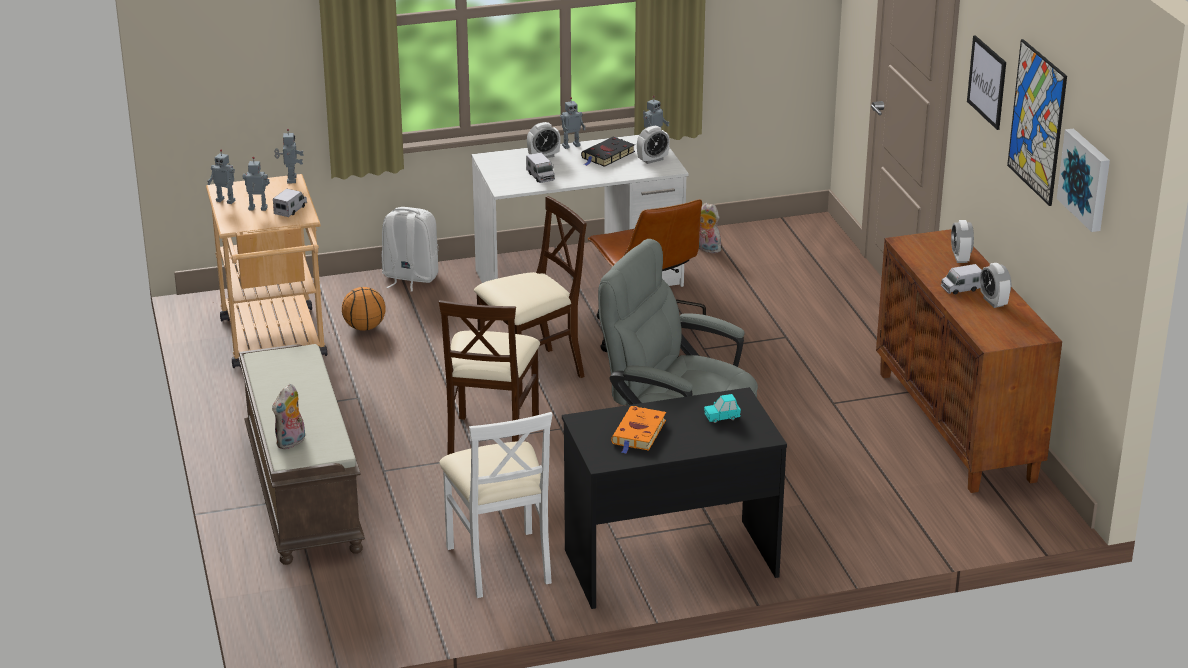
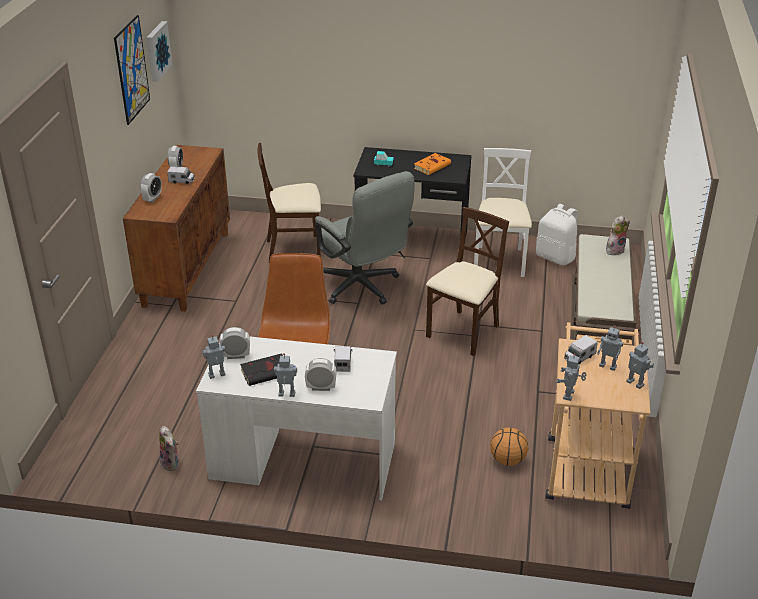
camera: 155 degrees left, 5 degrees up
(409, 277) = (444, 511): white backpack -> white backpack (556, 257)
(531, 374) = (405, 376): beige chair -> beige chair (294, 249)
(987, 82) = (103, 104): picture -> none

